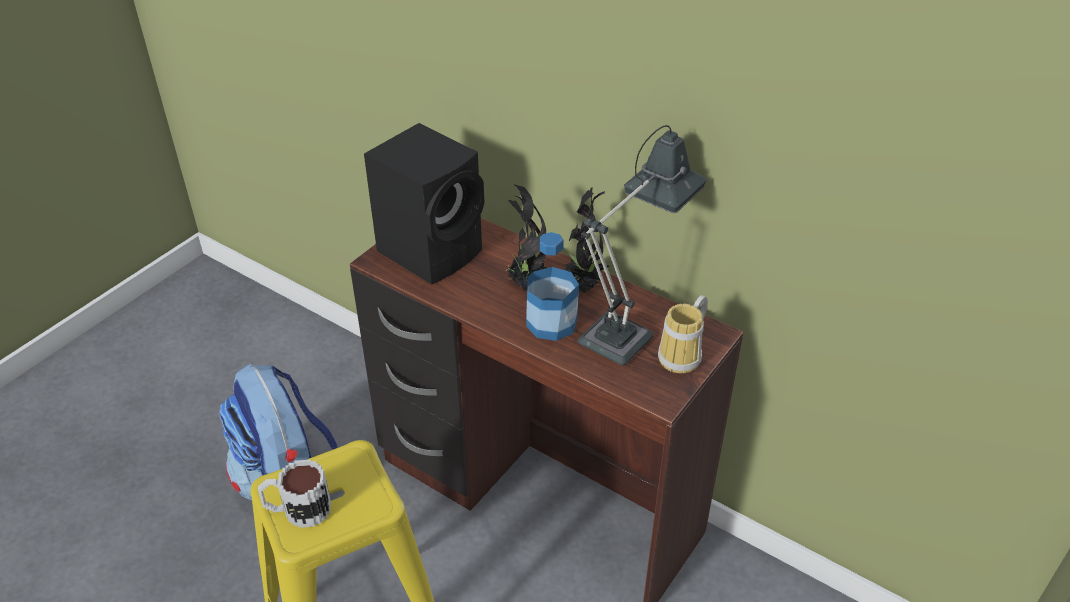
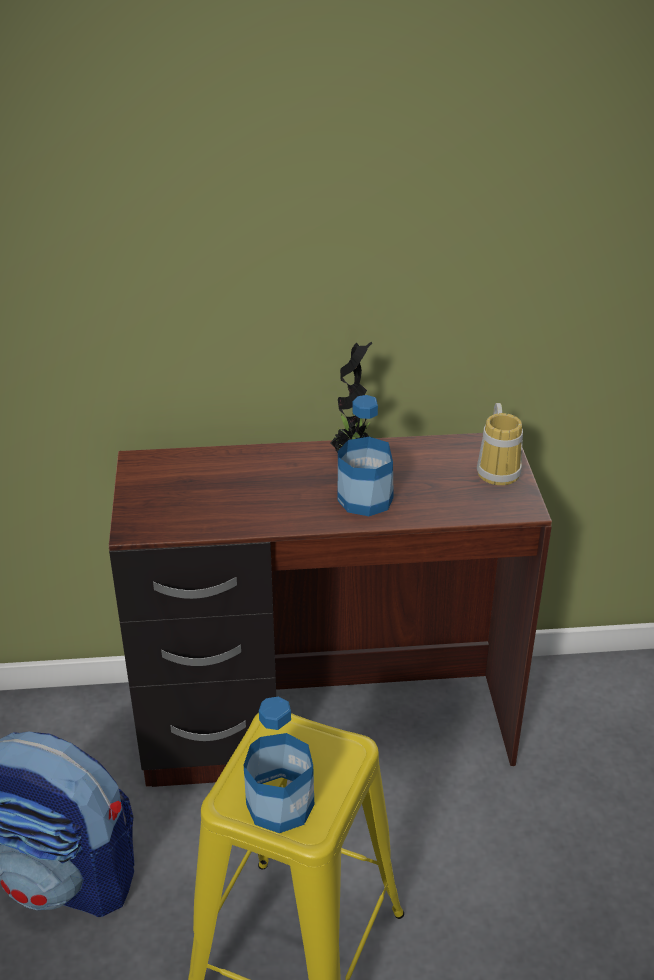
camera: 40 degrees left, 5 degrees down
(297, 510) = (280, 804): mug -> bottle
(433, 250) = (179, 494): black speaker -> none
(526, 285) = (303, 481): potted plant -> none
(625, 331) = (431, 475): table lamp -> none

